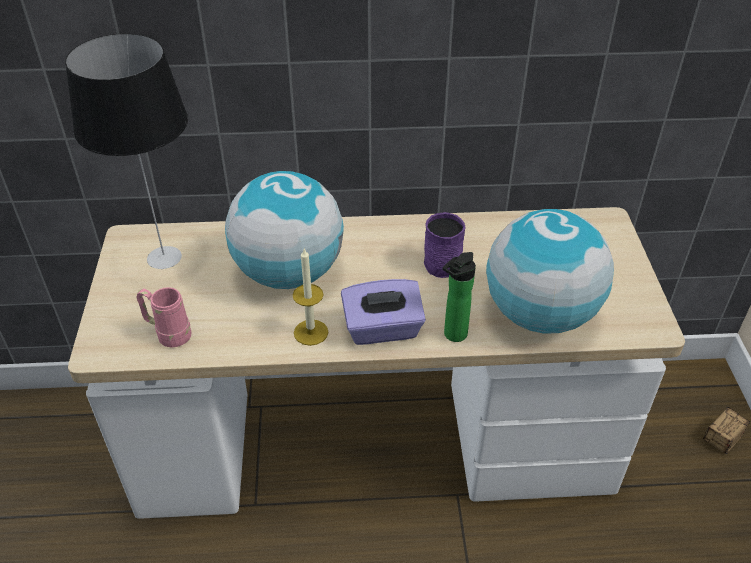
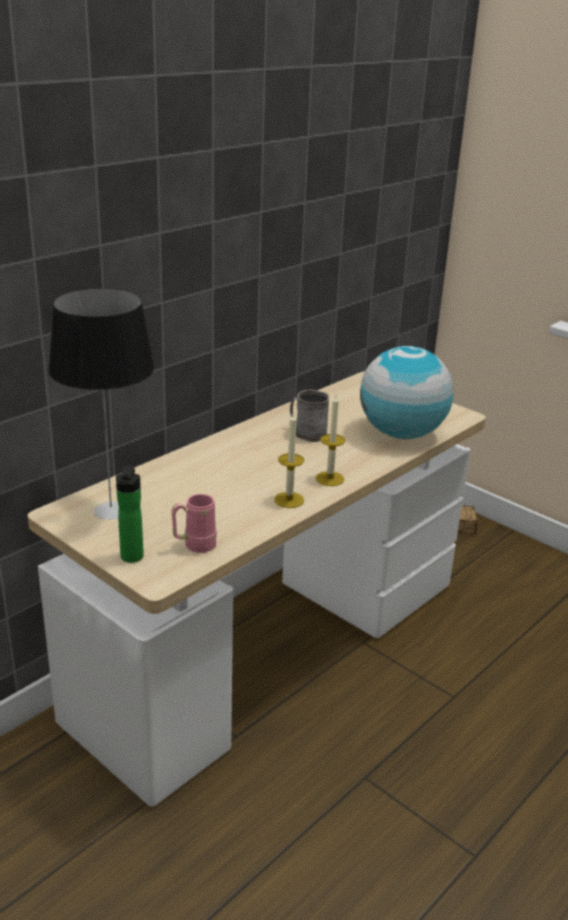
camera: 45 degrees left, 15 degrees down
(288, 273) = (221, 479): globe -> none
(383, 329) = (329, 478): purple tissue box -> candle
(441, 260) = (306, 433): purple mug -> grey mug
(453, 336) = (373, 463): bottle -> bottle (131, 558)

